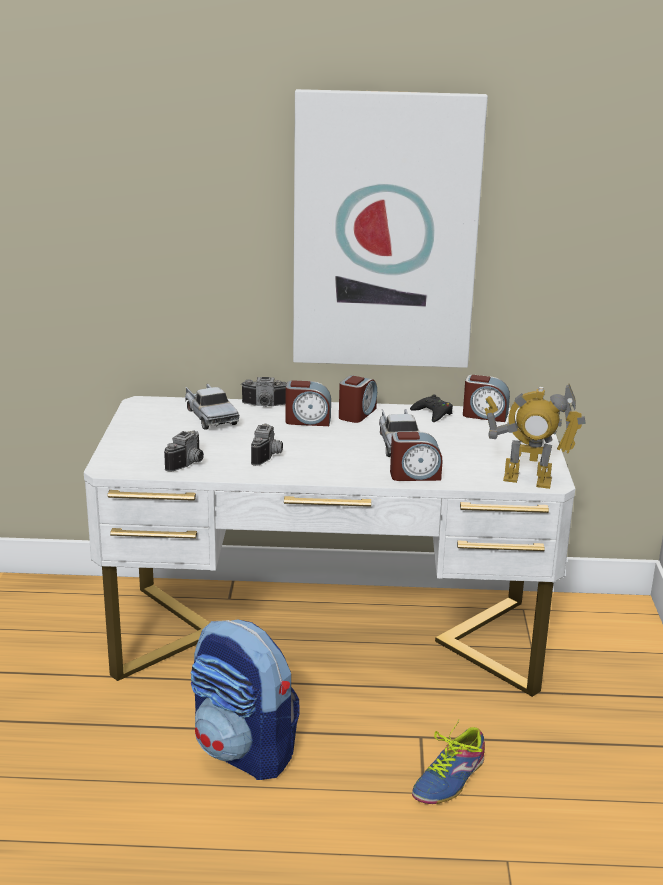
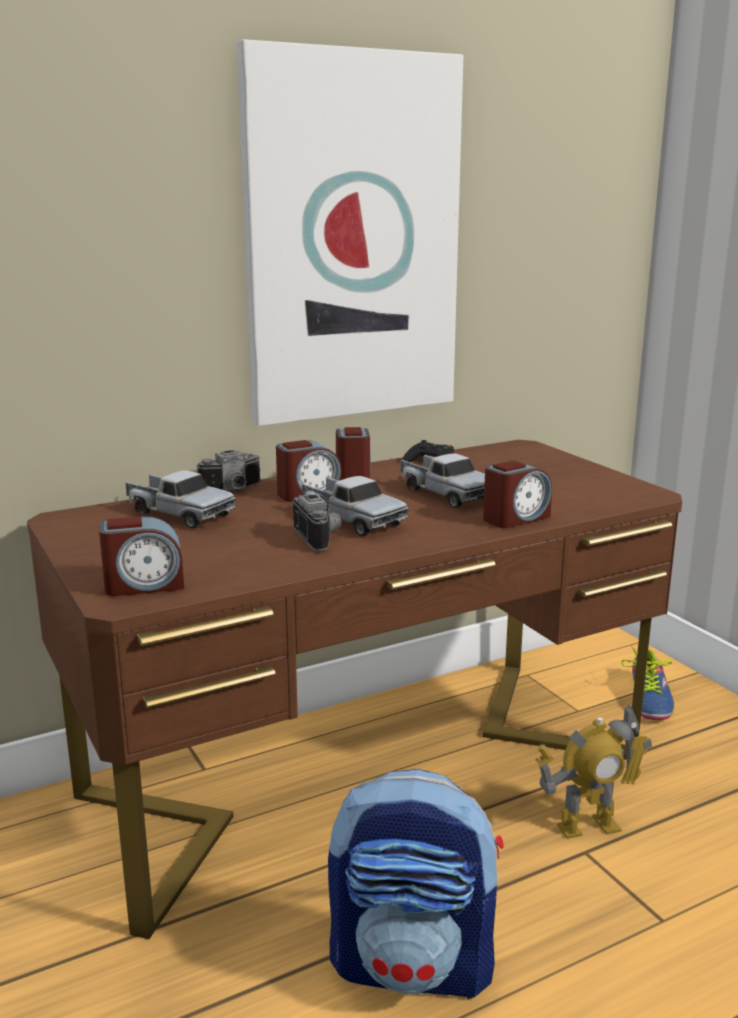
camera: 30 degrees left, 5 degrees down
(189, 464) = (231, 569): camera -> none
(306, 447) = (351, 519): none -> toy truck
(327, 638) = (366, 775): white desk -> brown desk
(449, 779) = (667, 890): shoe -> shoe (650, 699)
(485, 415) = (484, 453): alarm clock -> alarm clock (144, 585)
(527, 480) = (628, 497): toy robot -> toy robot (588, 827)

